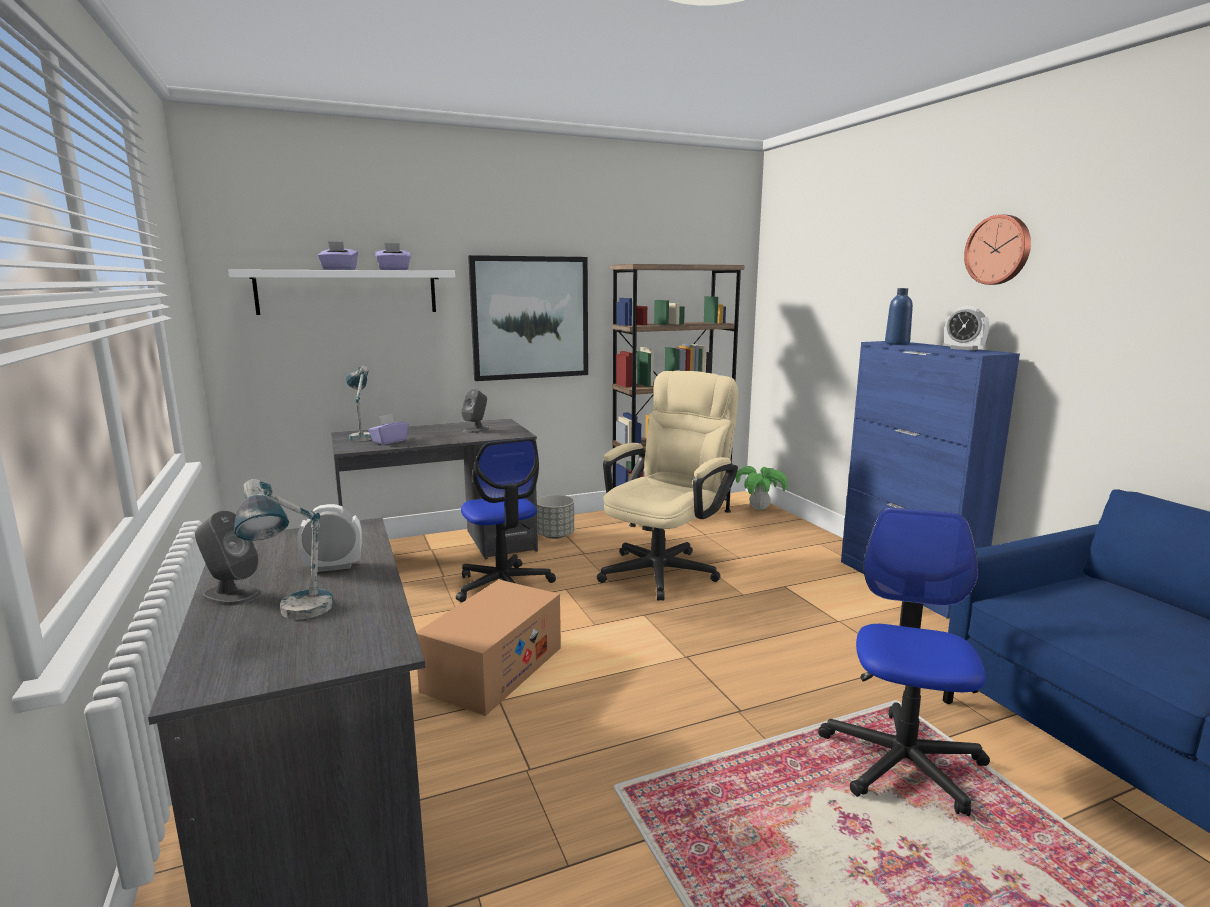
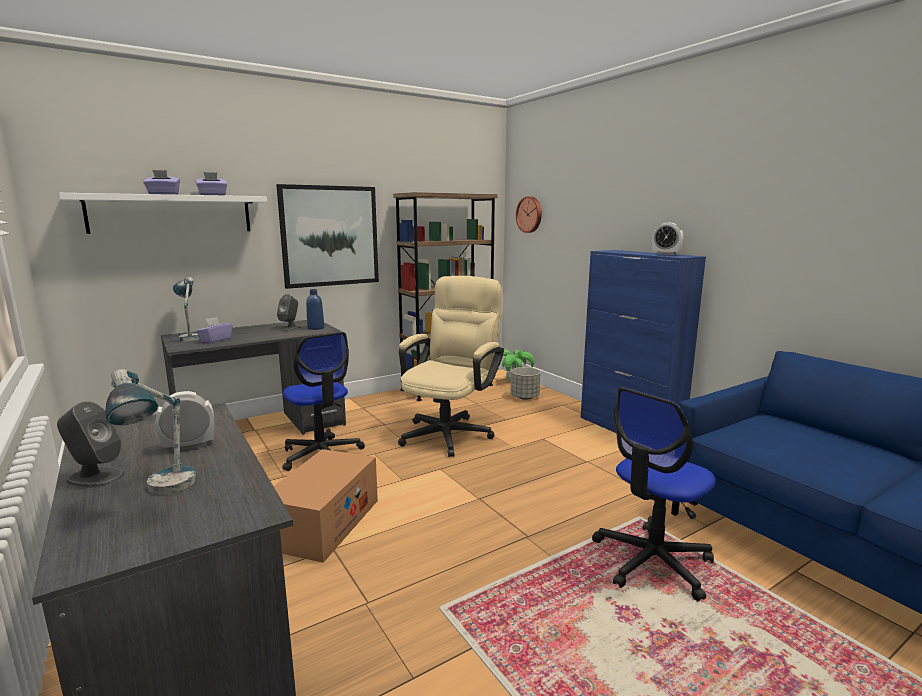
camera: 10 degrees left, 0 degrees up
(555, 535) = (358, 412): grey planter -> grey planter (525, 397)
(897, 343) = (617, 251): blue bottle -> blue bottle (316, 328)
(902, 761) = (652, 562): office chair -> office chair turned 135 degrees counterclockwise
(999, 250) = (687, 181): wall clock -> wall clock (530, 214)

